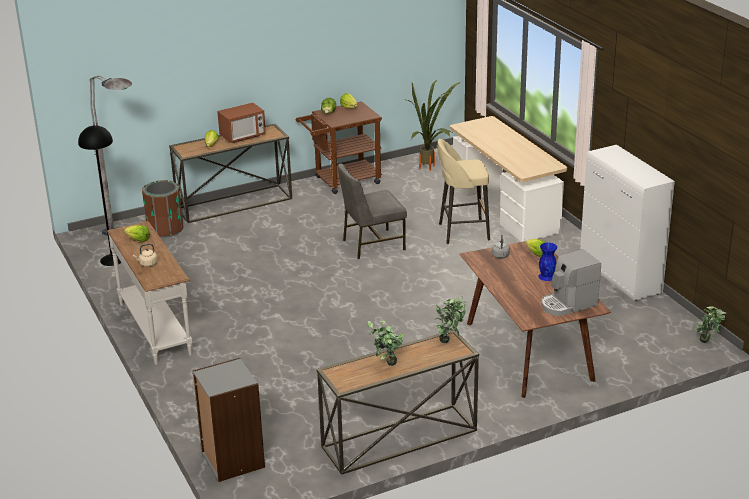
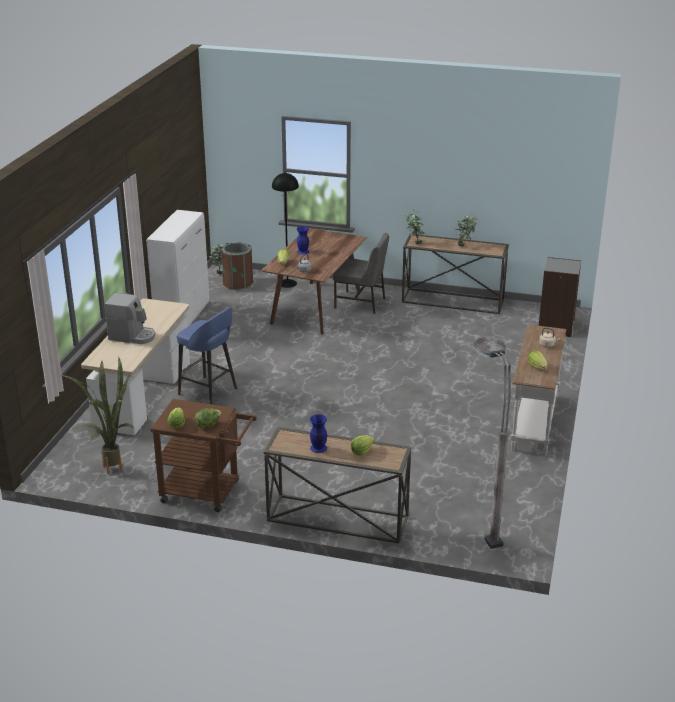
camera: 140 degrees left, 0 degrees up
(112, 260) = (518, 507): black floor lamp -> black floor lamp (287, 283)
(165, 229) = (437, 519): brown trash can -> brown trash can (238, 284)
(242, 136) = (318, 448): microwave -> blue vase
(372, 244) = (288, 414): grey chair -> grey chair (361, 303)
(462, 232) = (209, 392): beige stool -> blue stool
(568, 304) = (321, 237): coffee machine -> coffee machine (132, 336)

